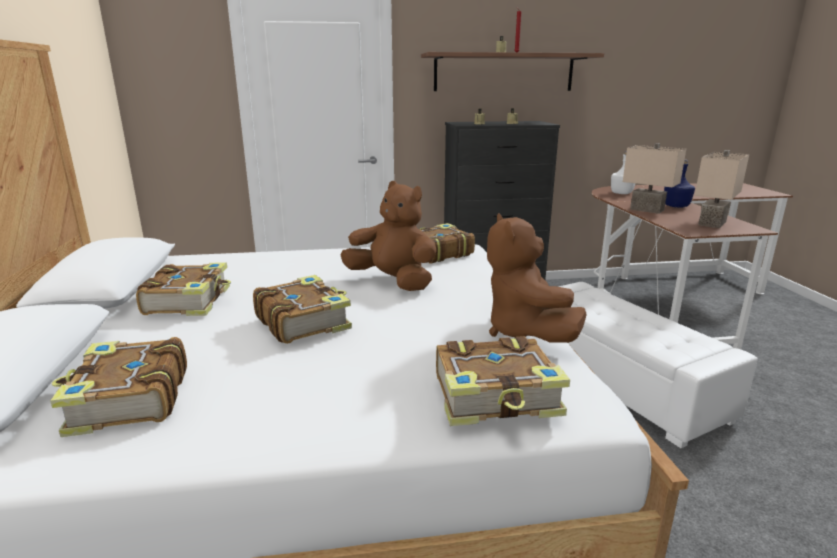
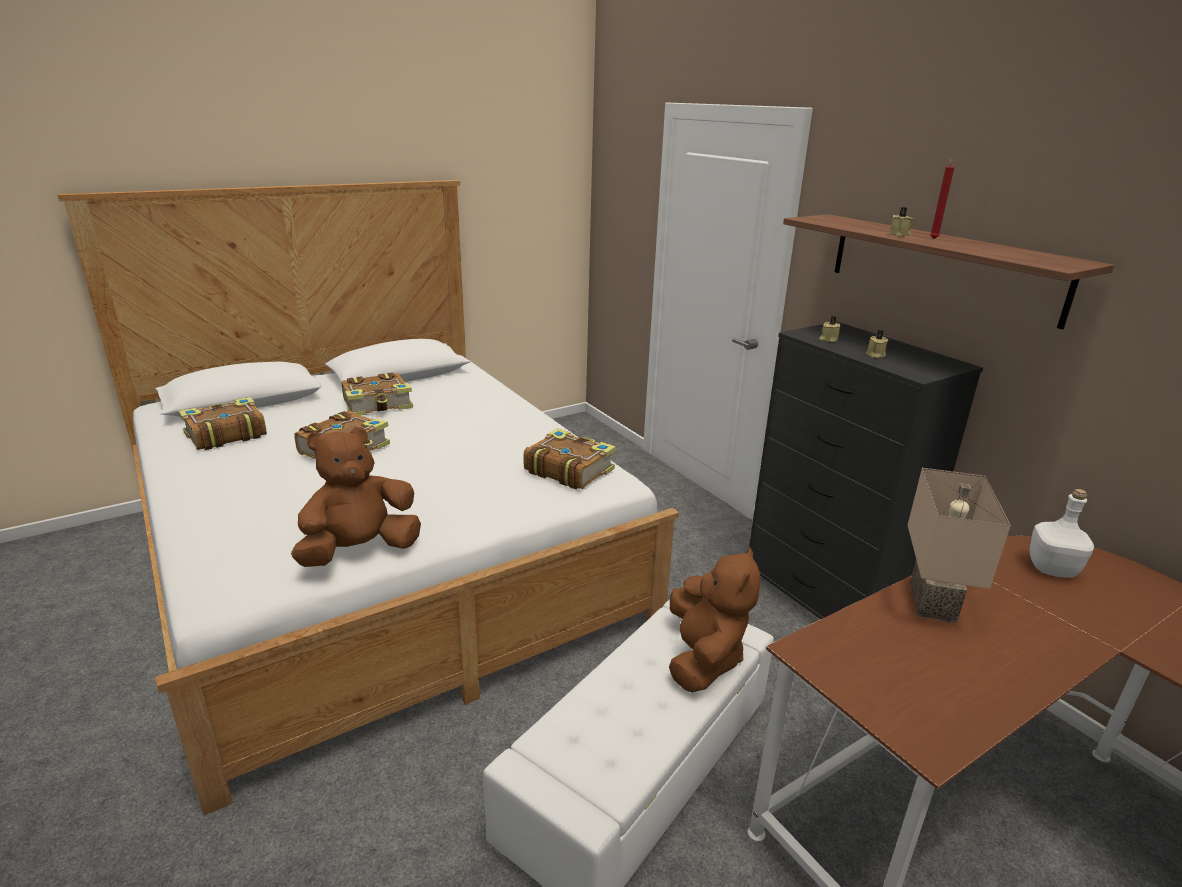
camera: 65 degrees right, 5 degrees up
(393, 282) = (464, 466): brown plush toy -> brown plush toy (703, 658)
(497, 397) = (218, 549): book -> none
(676, 206) = (1020, 641): blue bottle -> none
(714, 224) = (910, 687): beige table lamp -> none

